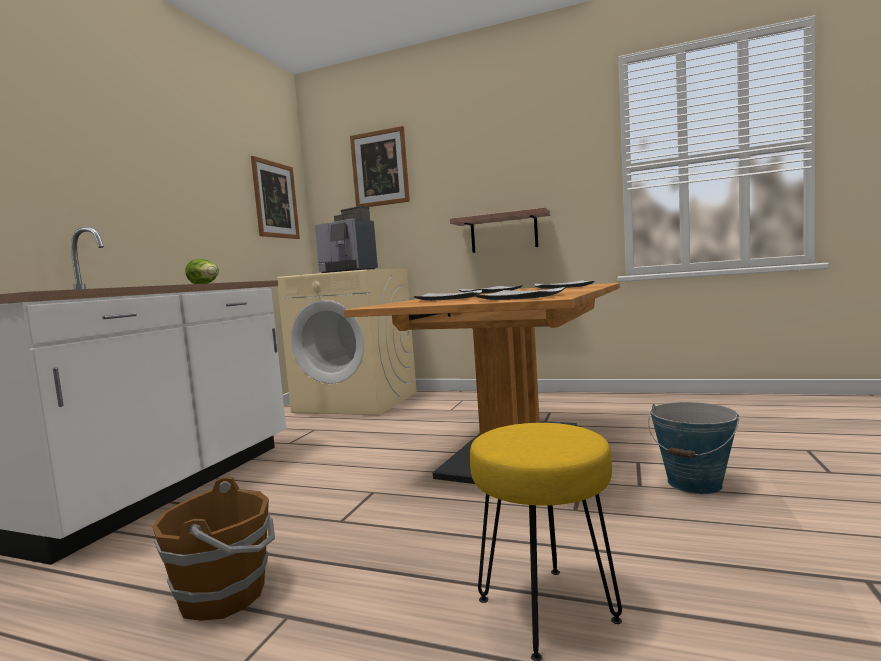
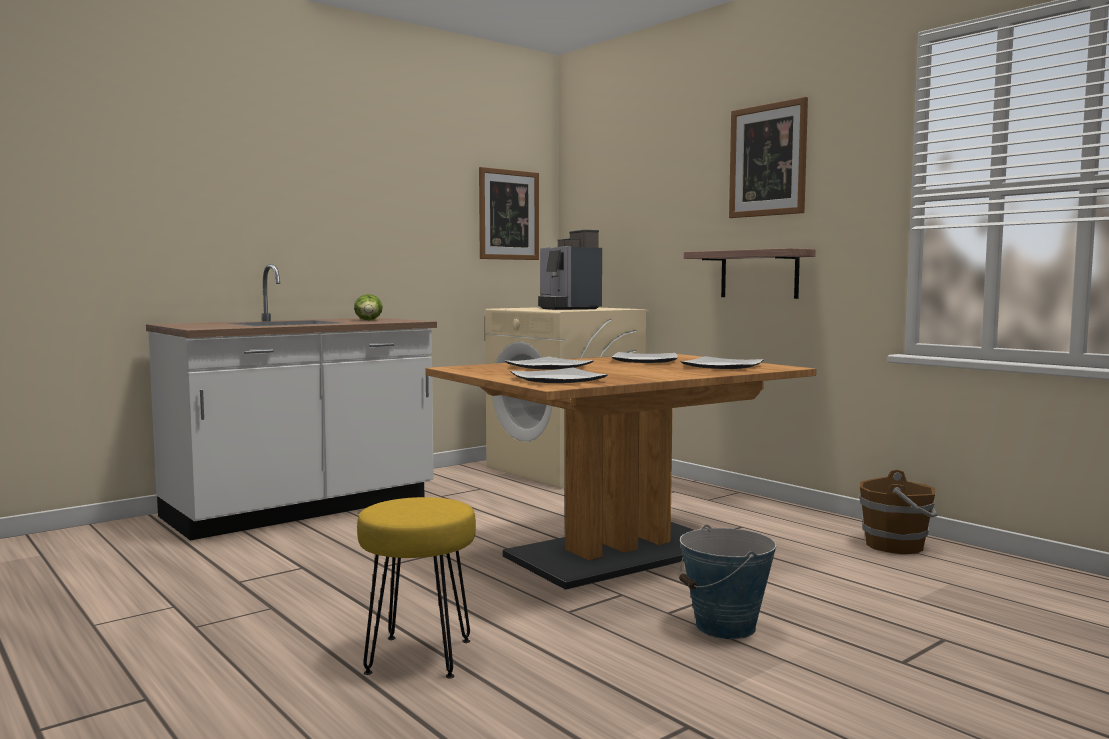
camera: 30 degrees right, 0 degrees up
(226, 594) = (256, 586): brown bucket -> brown bucket (896, 545)
(380, 168) = (632, 176): picture -> picture (767, 160)

